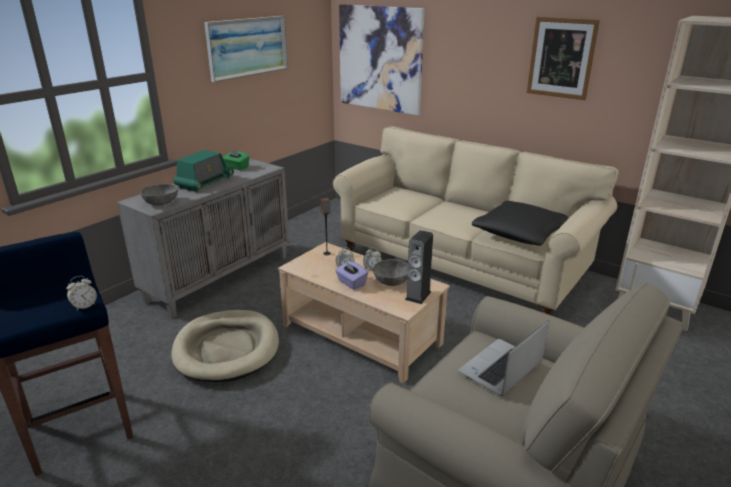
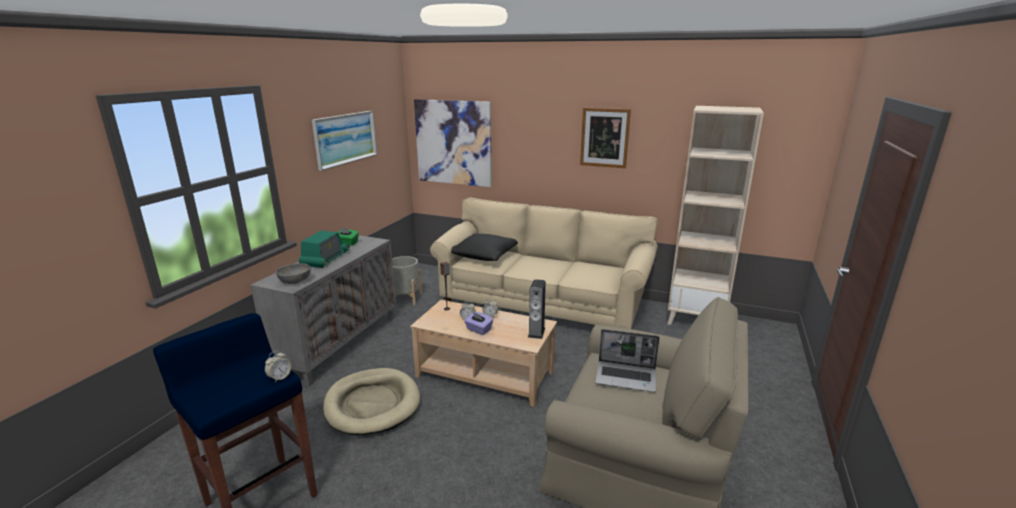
camera: 15 degrees left, 5 degrees down
(307, 236) = (405, 298): none -> grey planter
(391, 281) = (510, 324): grey bowl -> none
(501, 369) = (626, 377): laptop -> laptop turned 105 degrees counterclockwise
(519, 234) = (593, 275): black pillow -> black pillow (484, 256)

